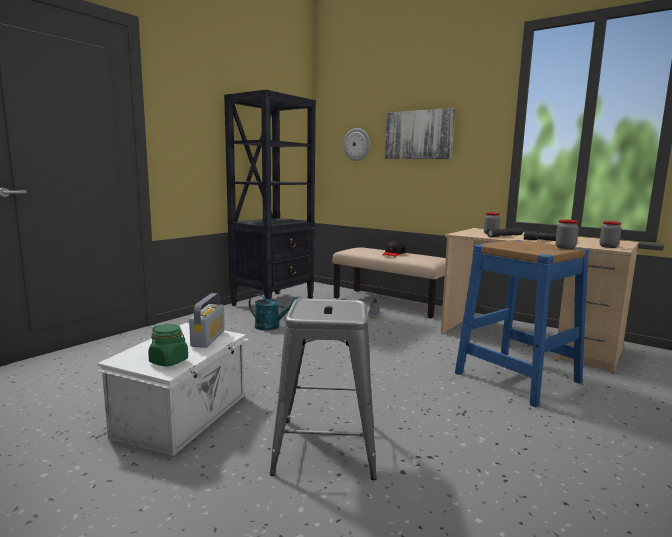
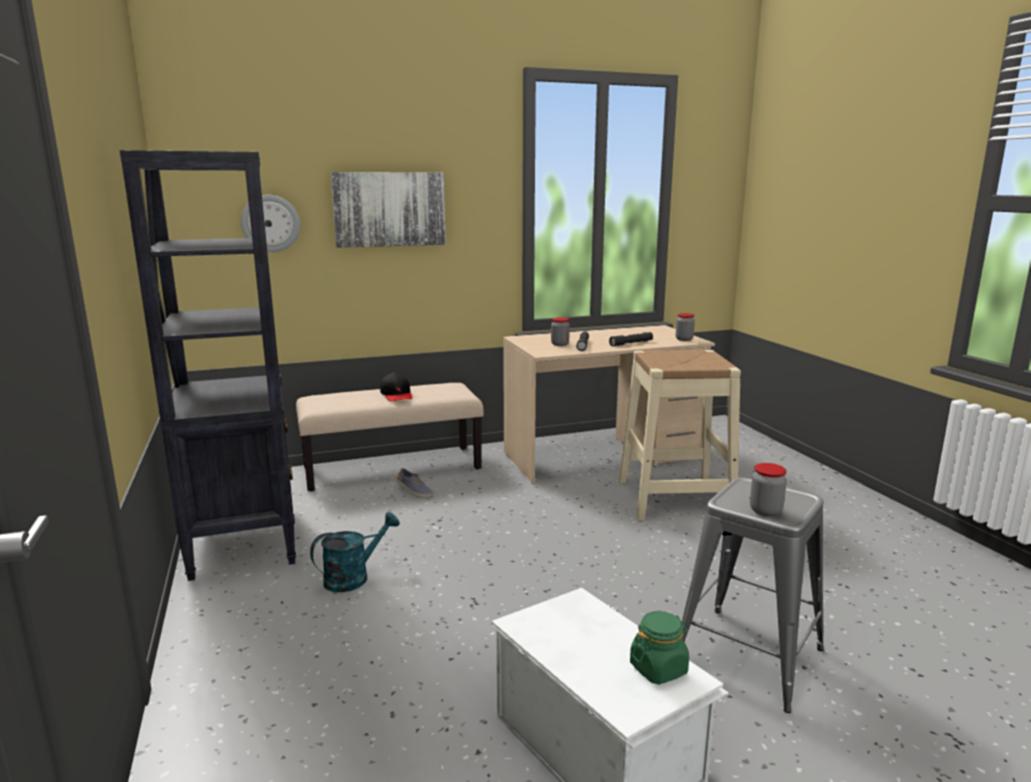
camera: 55 degrees left, 5 degrees up
(208, 338) = (584, 617): radio -> none
(517, 377) = (674, 498): blue stool -> beige stool
(565, 248) = (703, 353): jar -> jar (765, 511)

